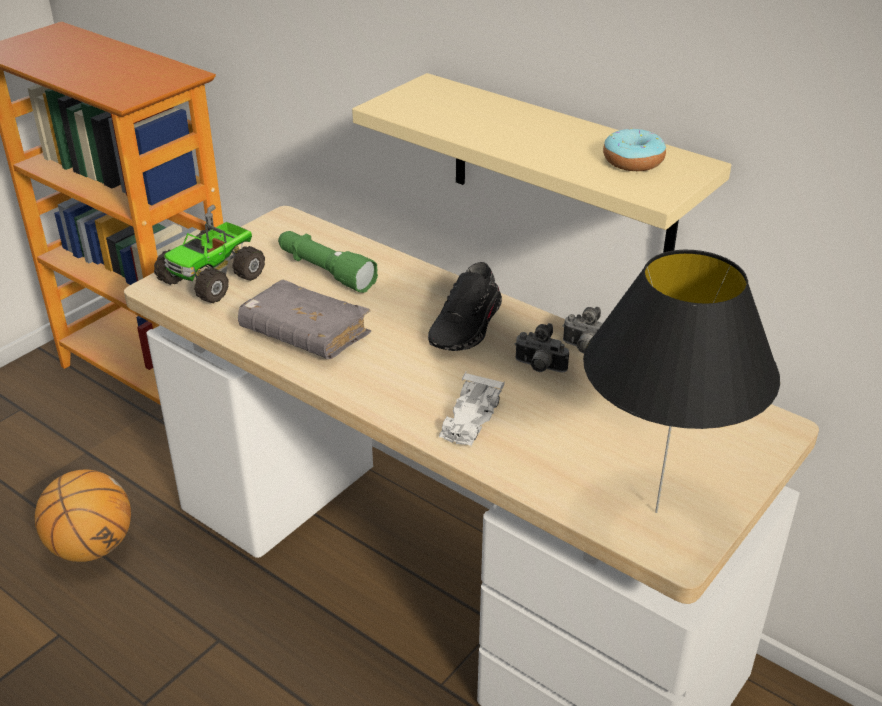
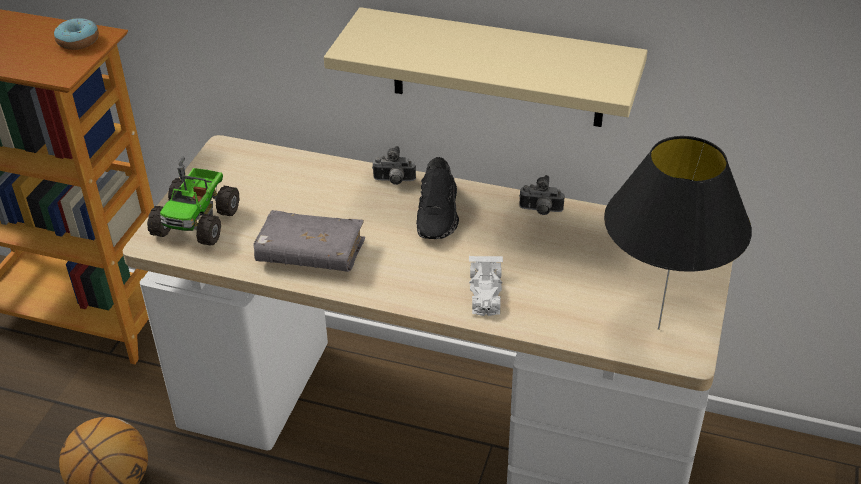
camera: 20 degrees left, 5 degrees up
(325, 271) = (291, 191): green flashlight -> none
(539, 368) = (514, 235): camera -> camera (394, 181)
(633, 161) = (577, 63): donut -> donut (78, 41)

